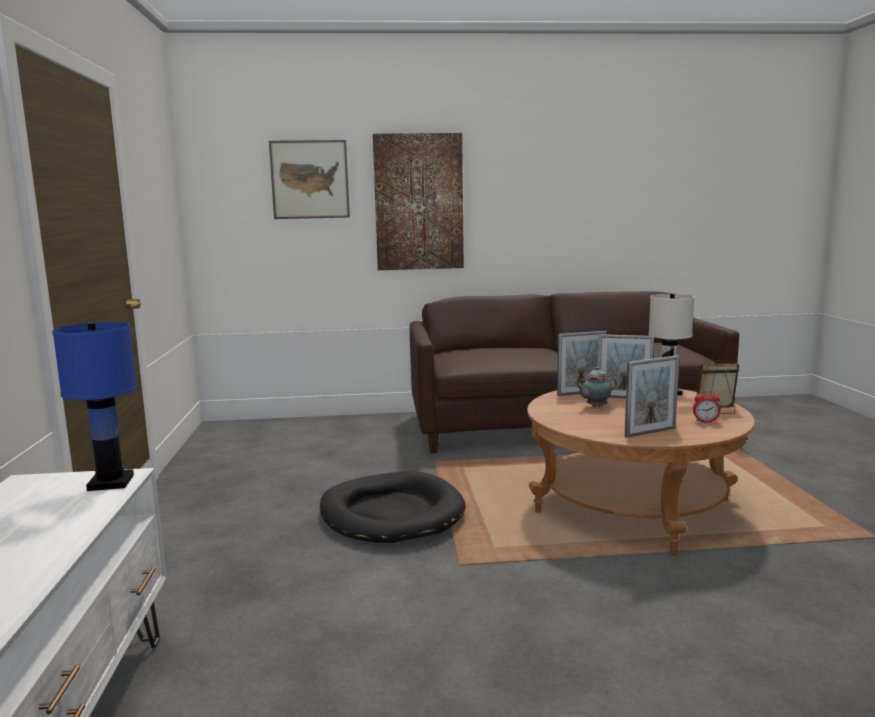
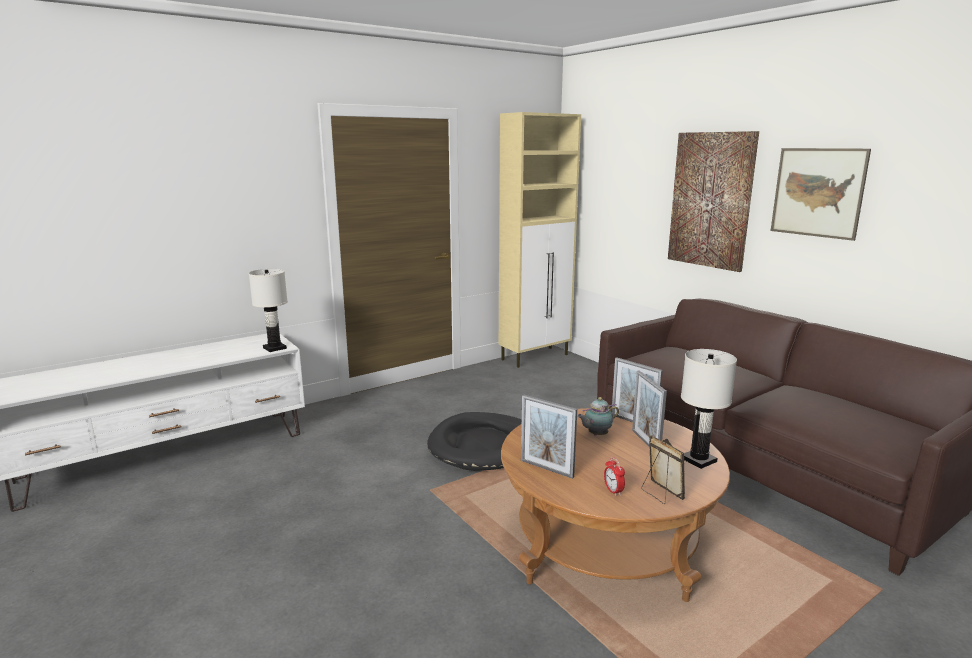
camera: 60 degrees right, 5 degrees up
(110, 482) = (275, 348): blue table lamp -> white table lamp
(216, 436) = (535, 357): none -> beige cabinet
(310, 179) = (632, 172): picture -> picture (817, 192)
(595, 407) = (596, 434): teapot -> teapot turned 60 degrees counterclockwise

